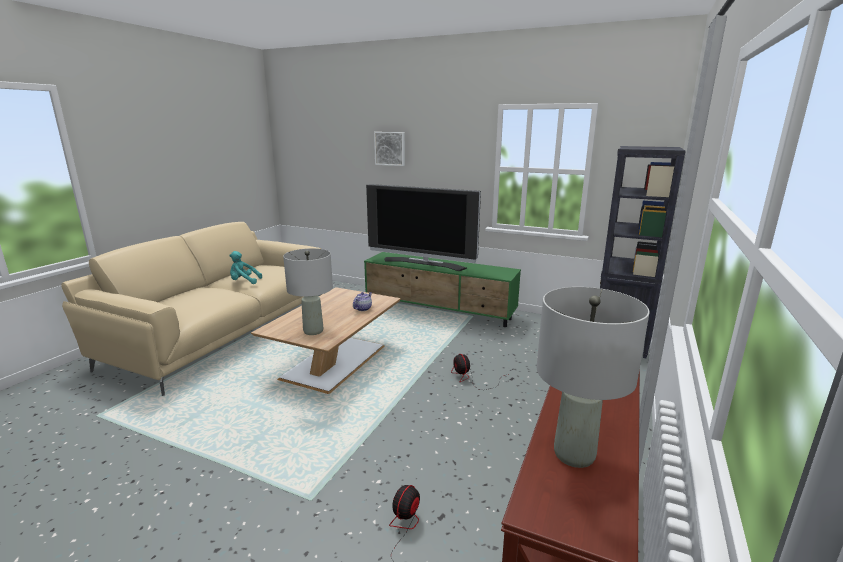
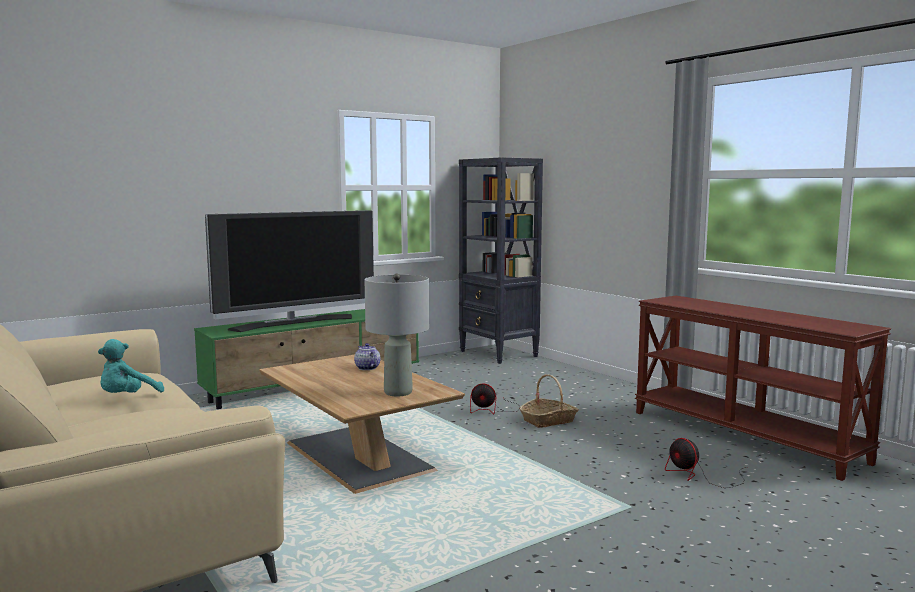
camera: 60 degrees left, 10 degrees down
(390, 148) = (184, 164): picture -> none
(474, 410) = (548, 420): none -> basket
(573, 454) = (794, 320): grey table lamp -> none

